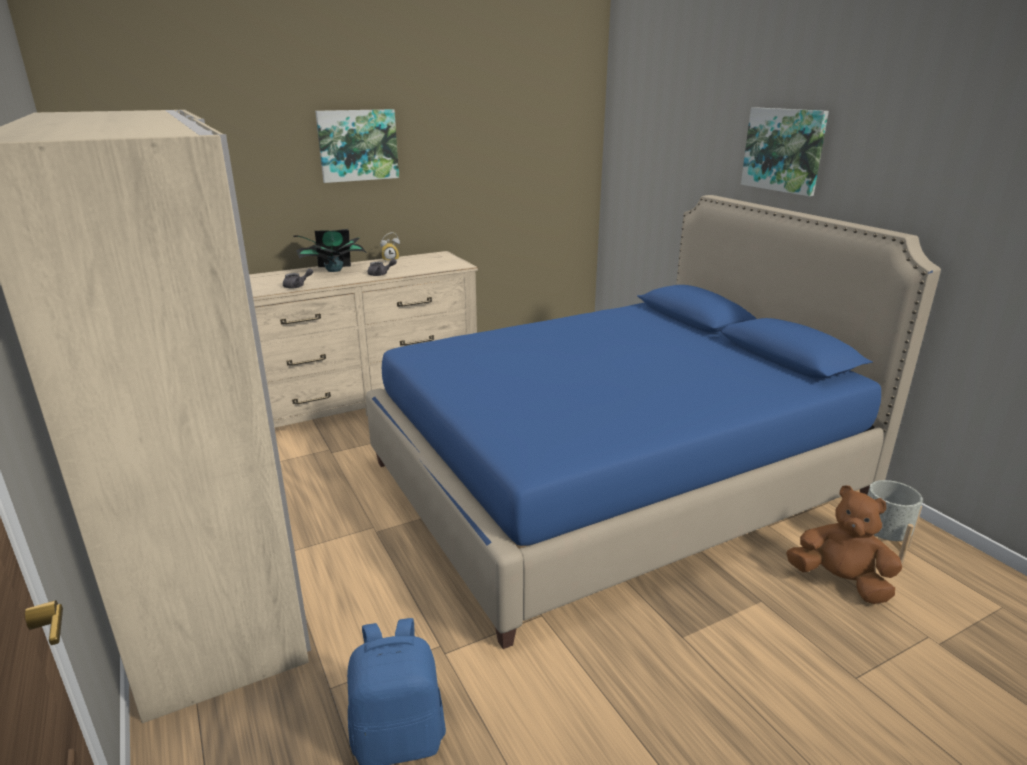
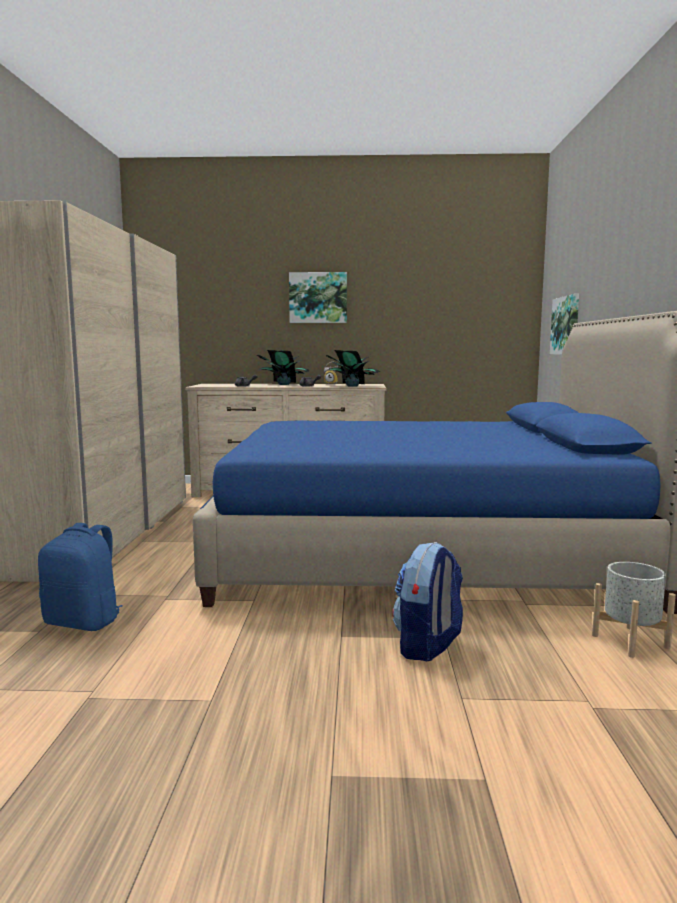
camera: 30 degrees right, 15 degrees down
(430, 266) = (351, 386): none -> potted plant
(762, 619) = (428, 646): none -> backpack
(784, 150) = (627, 266): picture -> picture (566, 325)
(839, 582) = (544, 648): brown plush toy -> none

